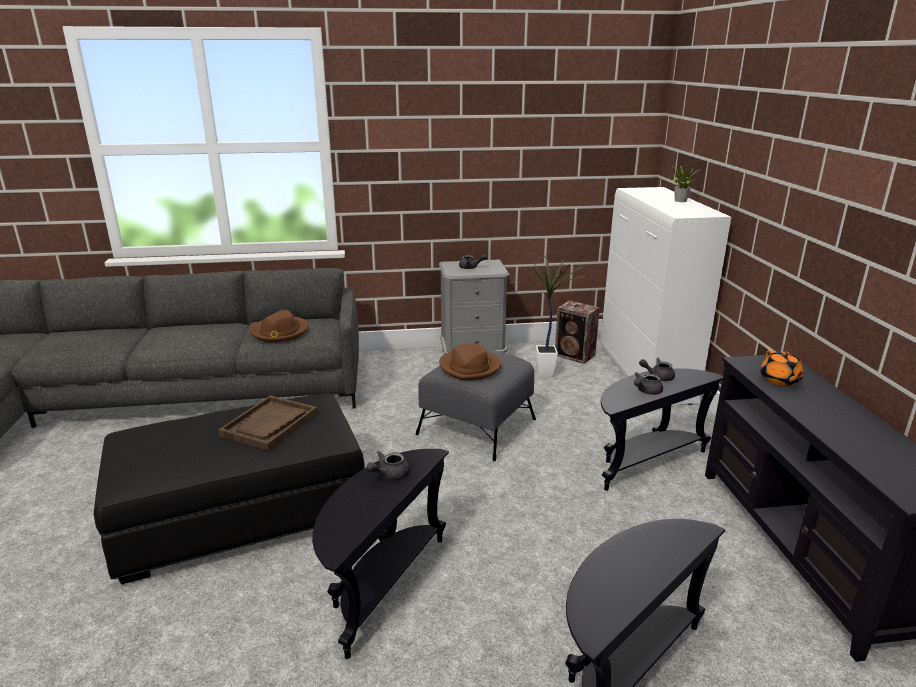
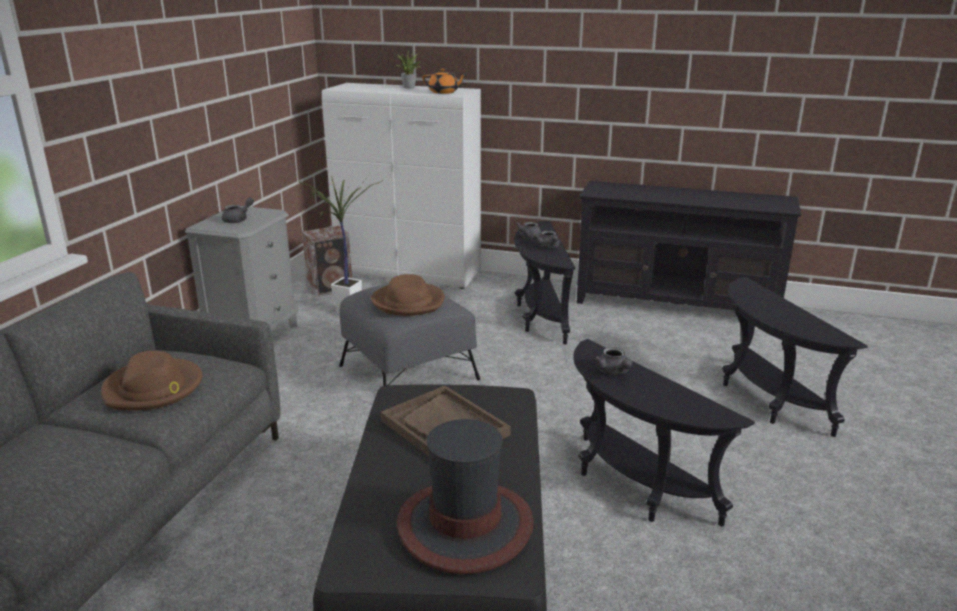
camera: 65 degrees left, 0 degrees up
(154, 458) = (465, 526): none -> hat
(780, 380) = (629, 192): orange teapot -> orange teapot (444, 92)

